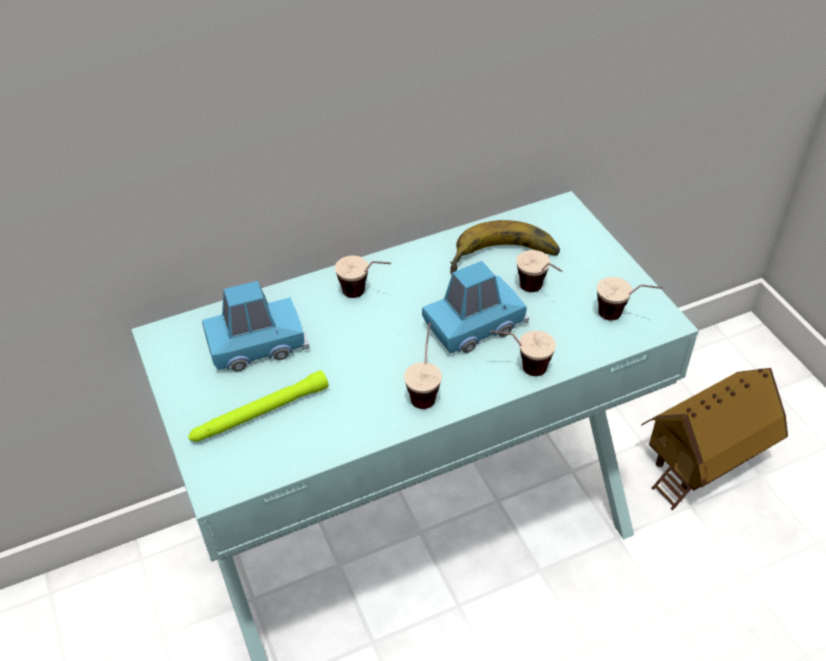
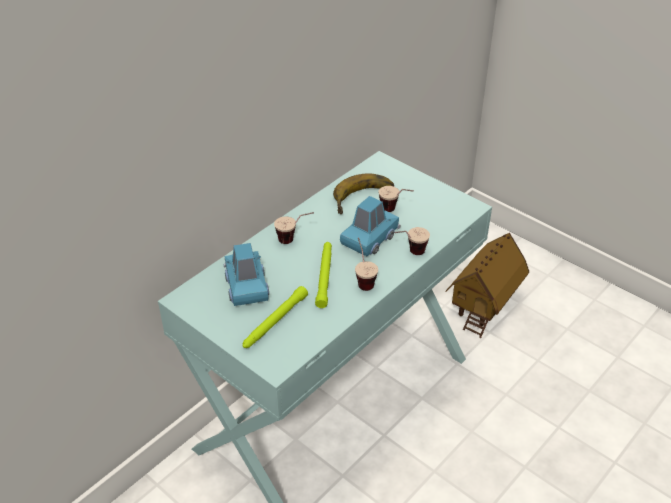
camera: 25 degrees left, 5 degrees down
(257, 344) = (246, 285): blue toy car -> blue toy car turned 60 degrees counterclockwise
(372, 365) = (324, 276): none -> green flashlight
(623, 318) = (449, 211): cup -> none

